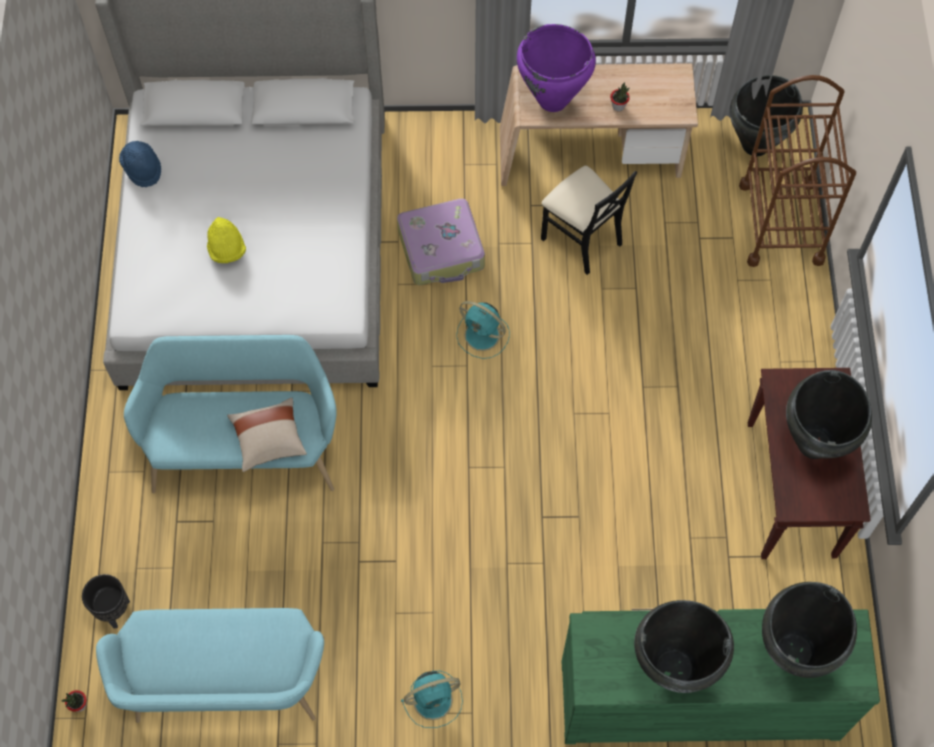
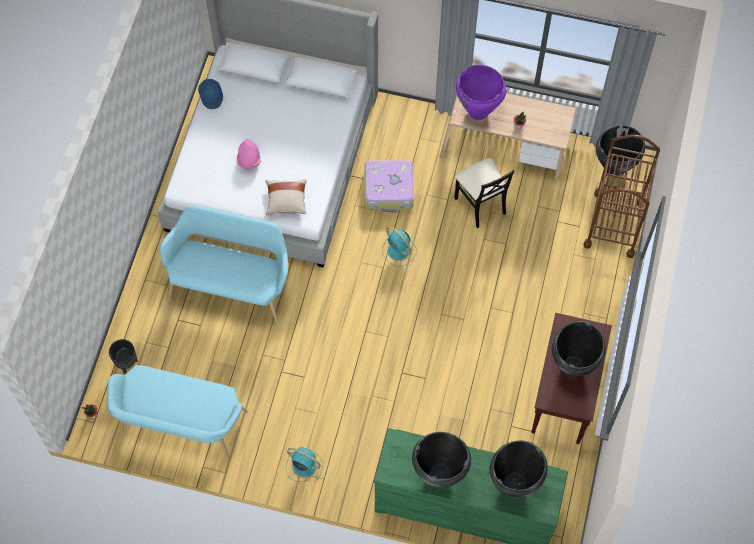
camera: 15 degrees right, 0 degrees up
(227, 249) = (249, 160): yellow hat -> pink hat
(268, 440) = (243, 283): beige pillow -> beige pillow (286, 201)
(434, 699) = (303, 465): turquoise fan -> turquoise fan turned 150 degrees counterclockwise

